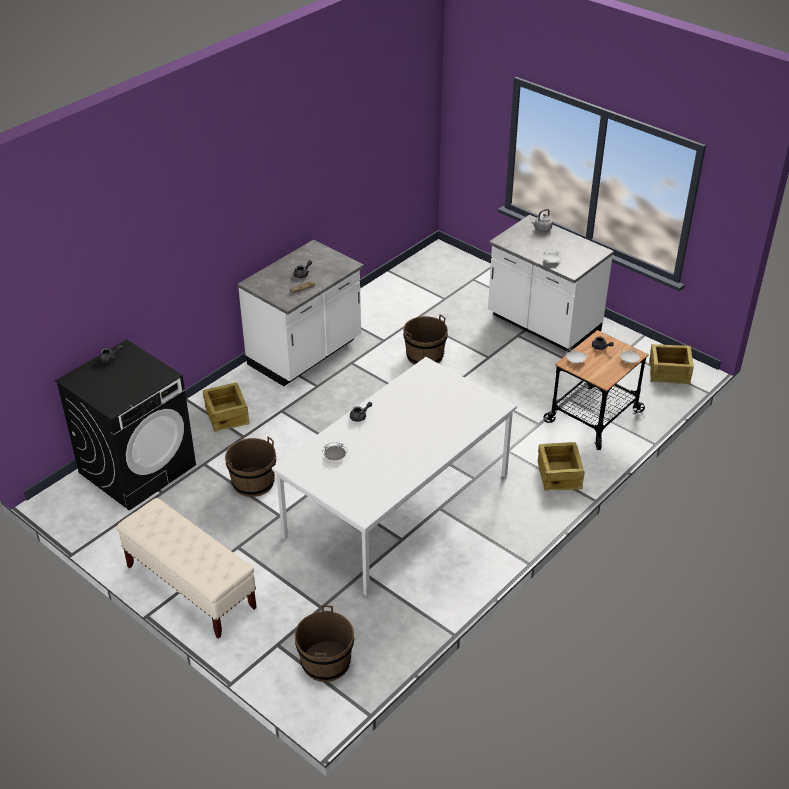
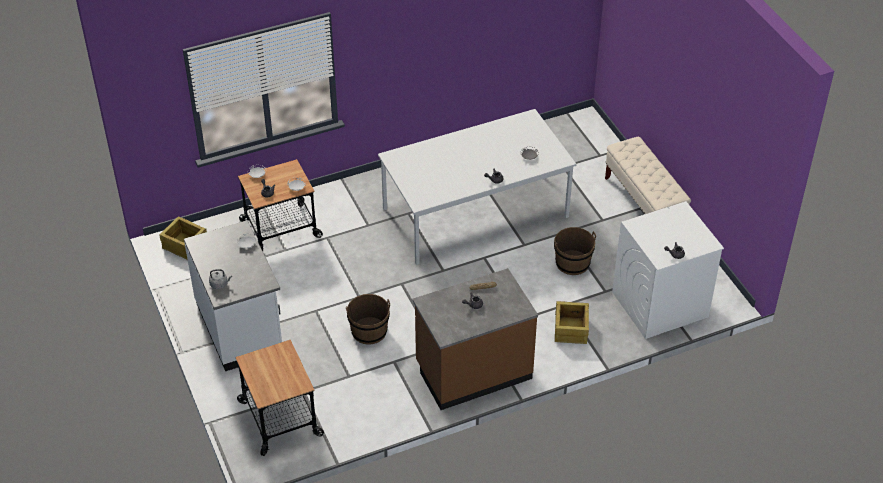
camera: 155 degrees left, 5 degrees up
(138, 468) = (659, 304): black washing machine -> white washing machine
(306, 354) = (473, 371): white counter -> brown counter
(325, 662) = (574, 138): brown bucket -> none
(447, 277) = (279, 419): none -> cart
(559, 475) = (346, 196): crate -> none

